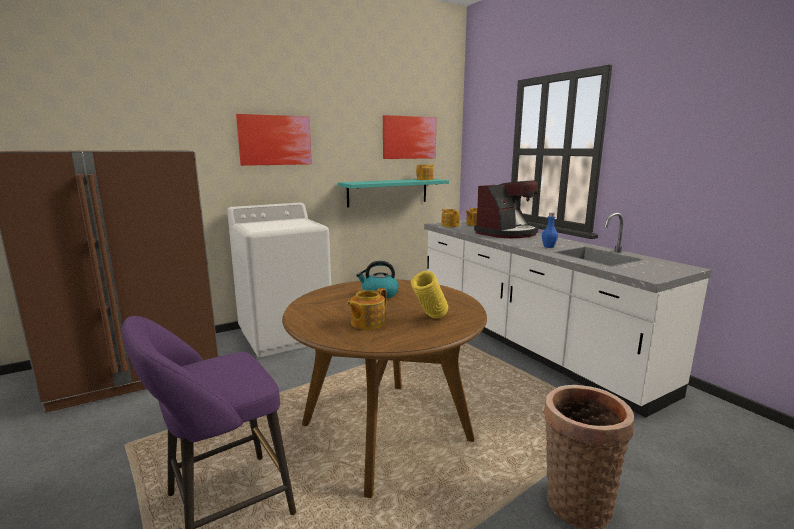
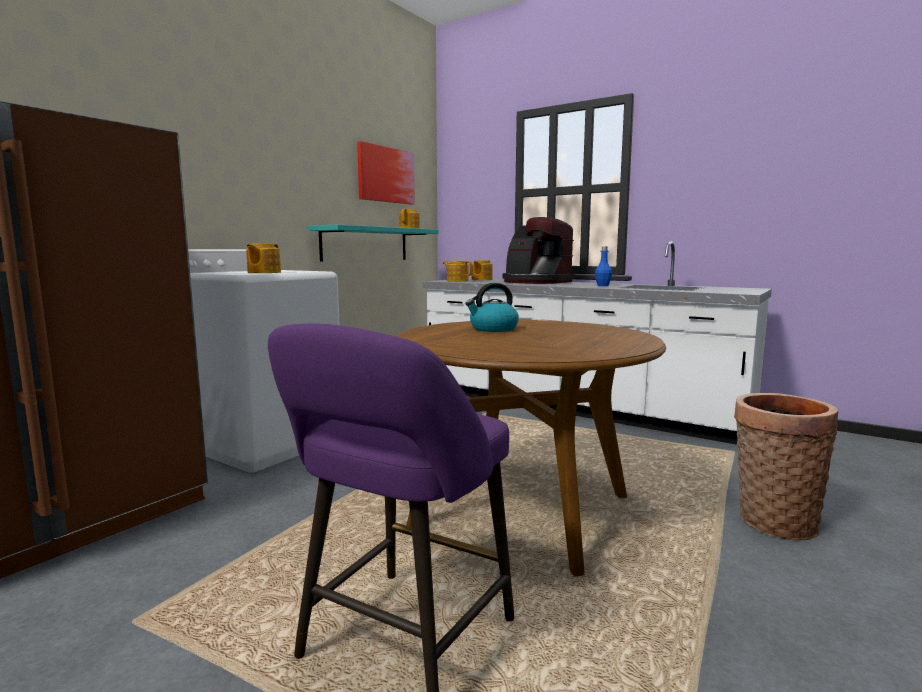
camera: 25 degrees left, 5 degrees down
(275, 140) = (228, 155): picture -> none
(367, 323) = (538, 345): teapot -> teapot (263, 272)
(429, 319) = (596, 337): yellow vase -> none
(507, 233) = (535, 282): coffee machine -> coffee machine turned 105 degrees clockwise

